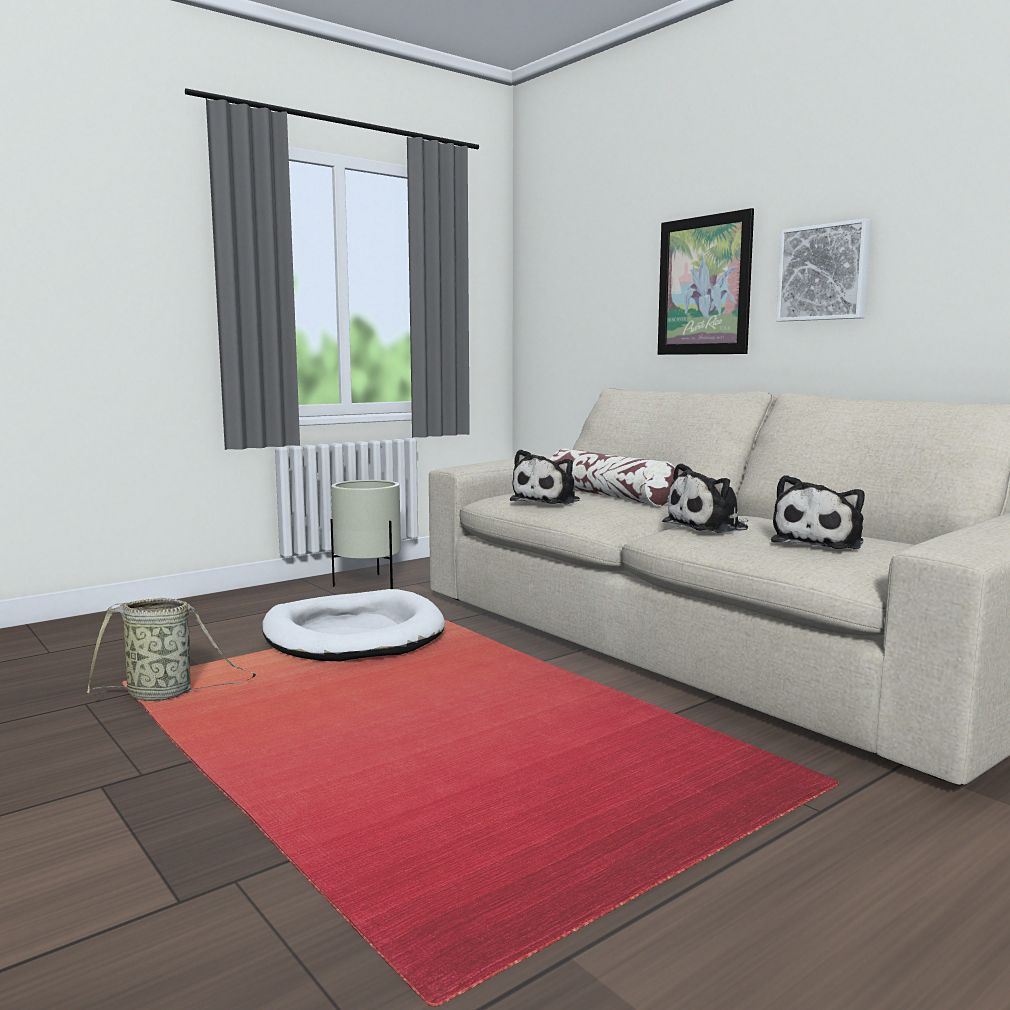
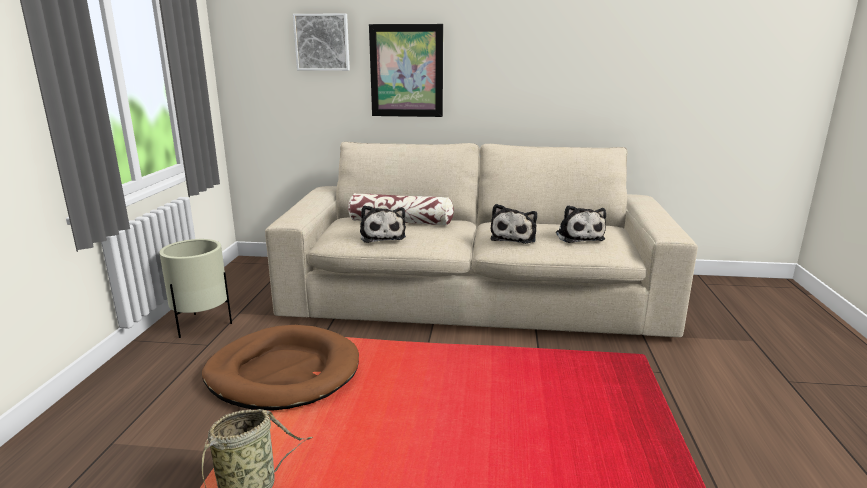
camera: 45 degrees left, 10 degrees up
(353, 634) = (283, 372): white dog bed -> brown dog bed
(824, 273) = (494, 70): picture -> picture (322, 42)

